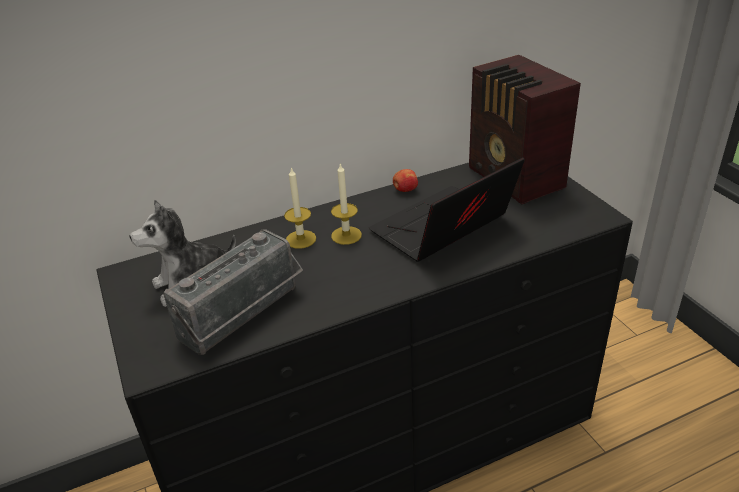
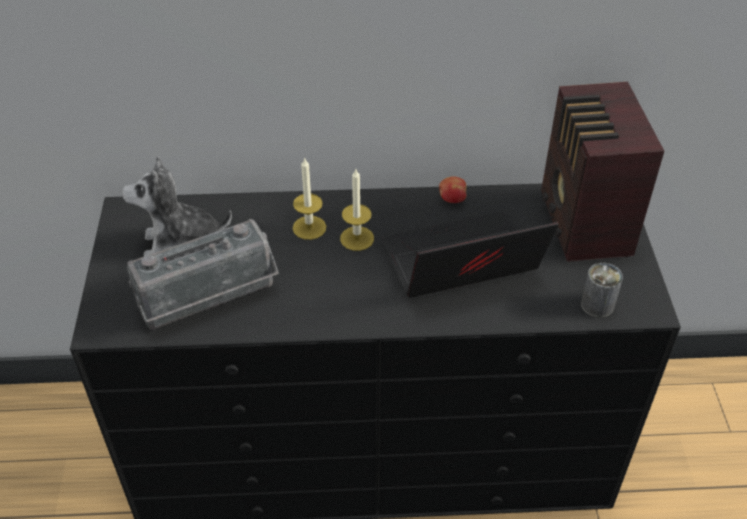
camera: 20 degrees right, 10 degrees up
(564, 224) = (597, 305): none -> can

